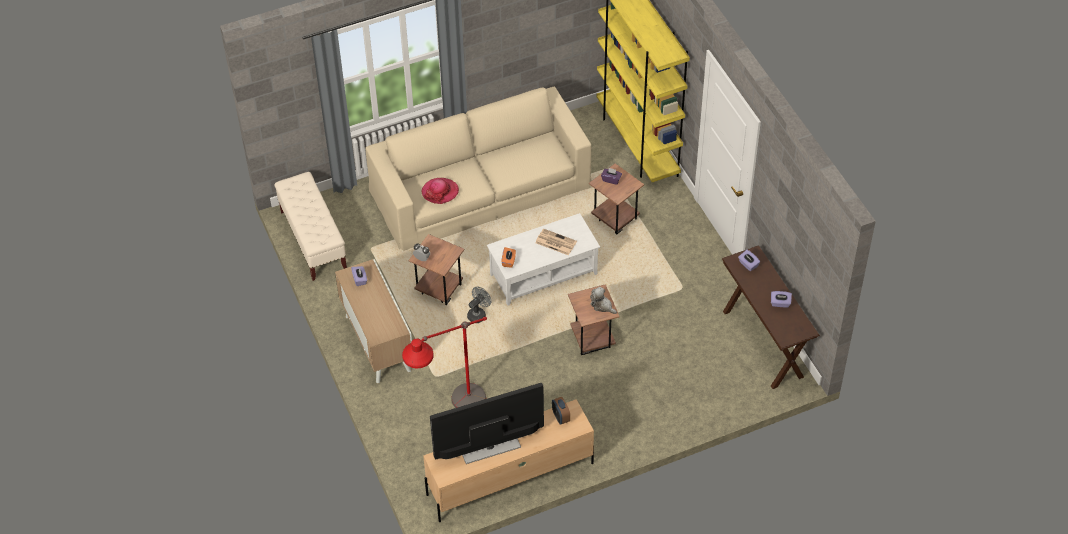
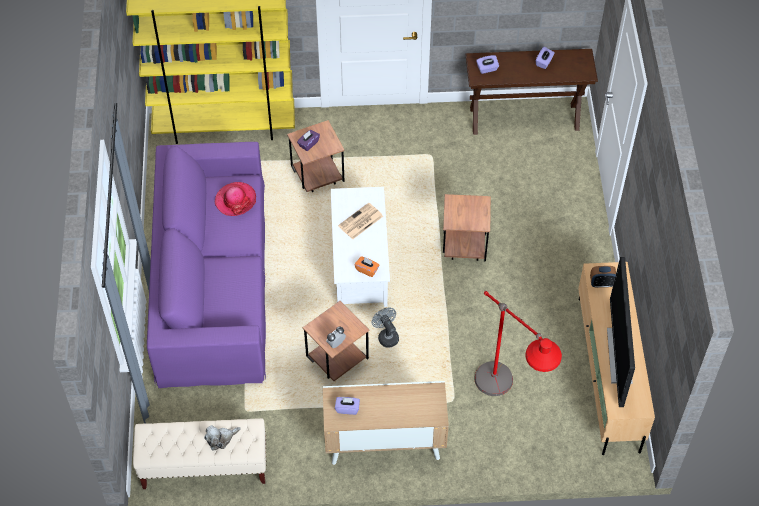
camera: 70 degrees left, 5 degrees up
(440, 192) = (237, 302): hat -> hat (235, 200)
(480, 188) = (212, 280): beige sofa -> purple sofa
(602, 306) = (471, 205): plush toy -> plush toy (221, 439)

